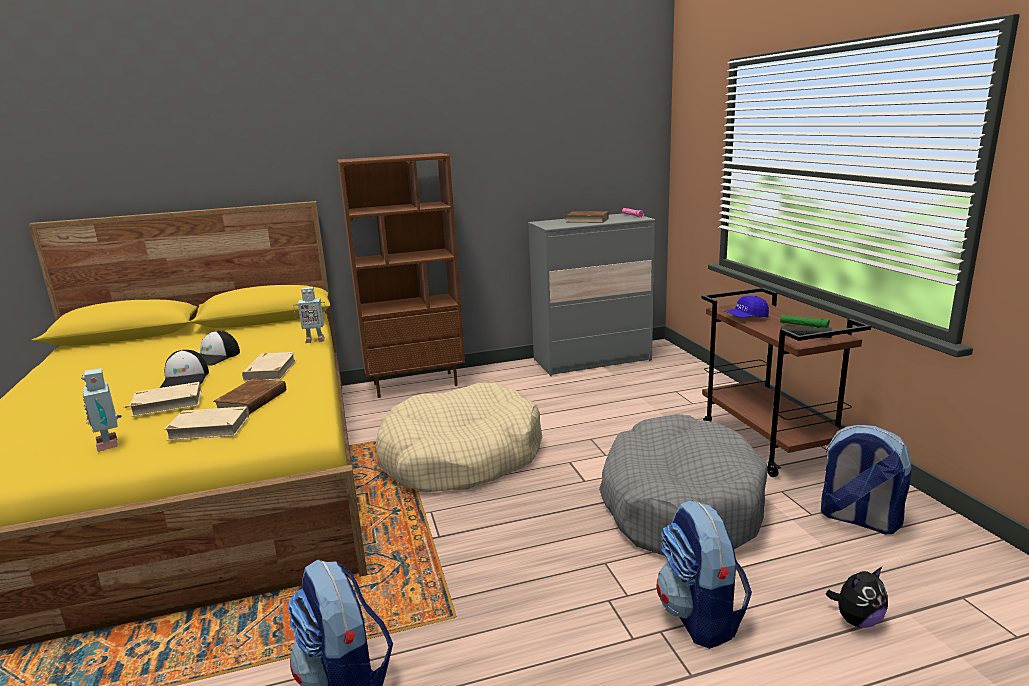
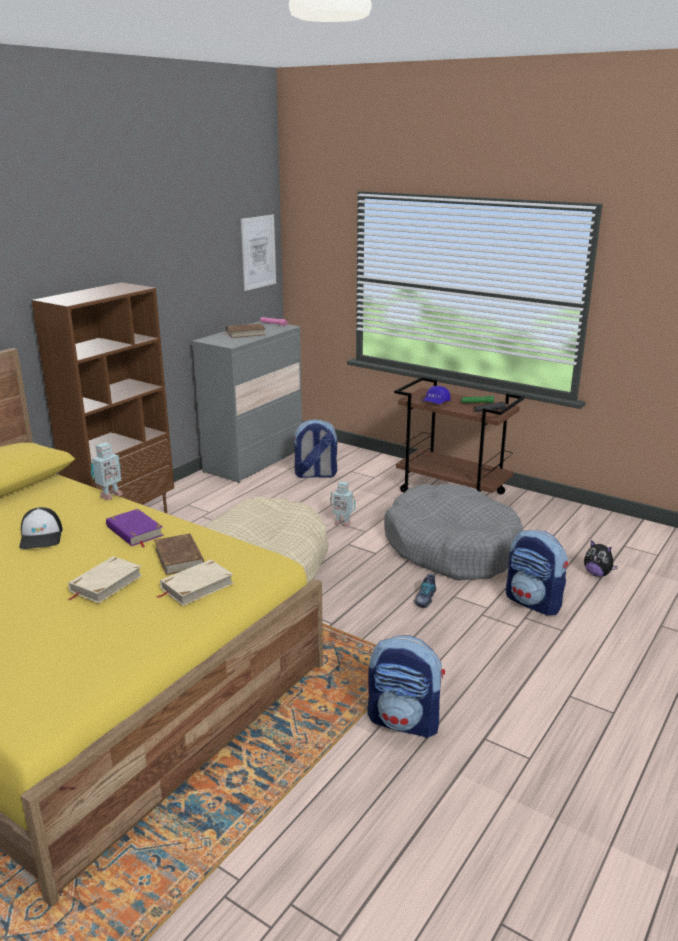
camera: 40 degrees left, 5 degrees up
(110, 443) = (135, 625): toy robot -> toy robot (342, 523)
(185, 379) = (68, 561): cap -> none
(270, 371) = (134, 531): beige book -> purple book
(568, 550) = (425, 598): none -> shoe
(633, 138) = (258, 252): none -> picture
(857, 519) = (545, 523): backpack -> backpack (315, 474)
(857, 620) = (597, 574): plush toy -> plush toy turned 105 degrees clockwise

